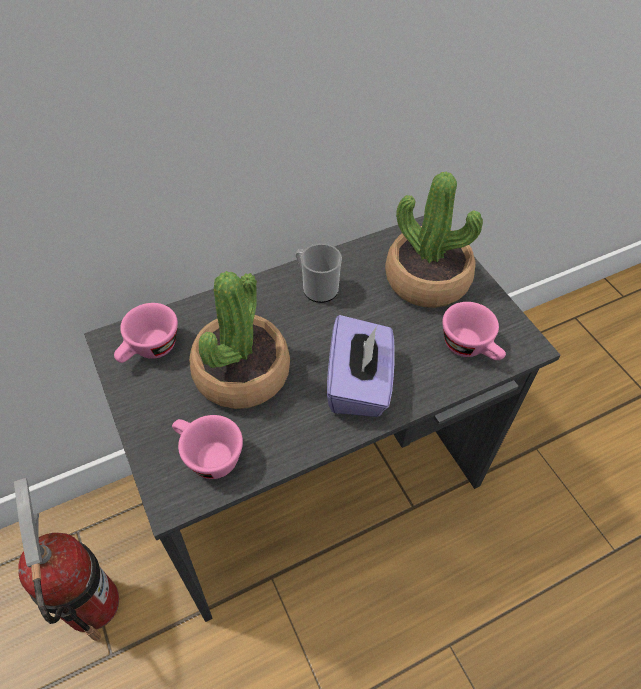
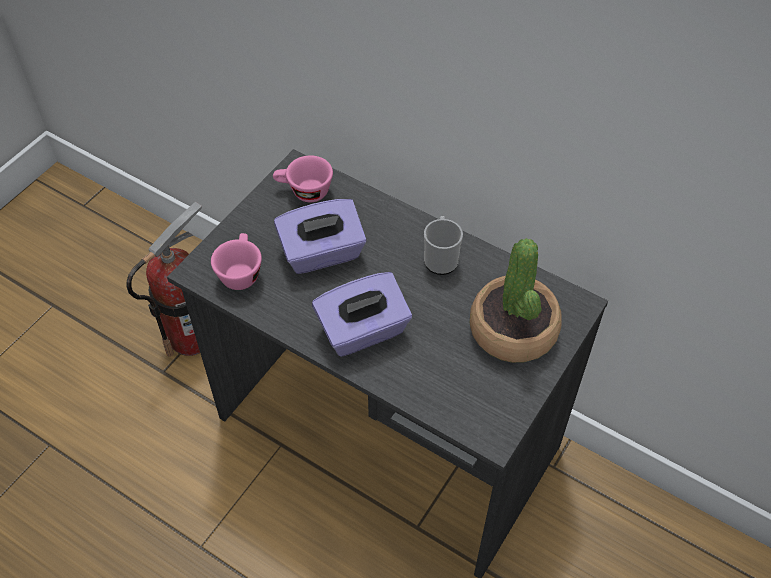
camera: 60 degrees right, 0 degrees up
(241, 372) = (322, 253): potted plant -> purple tissue box
(471, 348) = (458, 394): pink cup -> none

